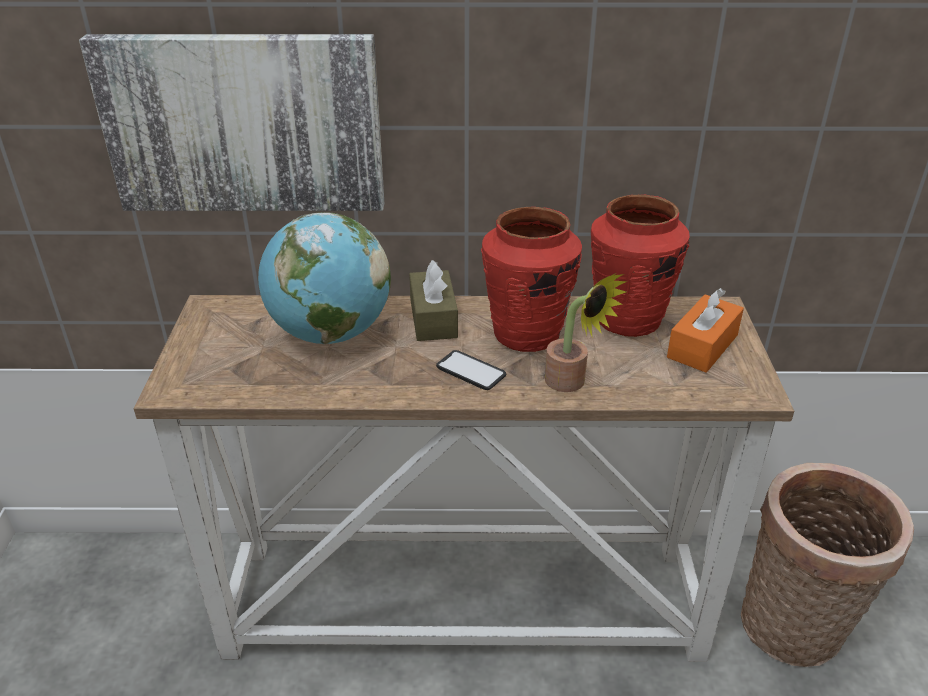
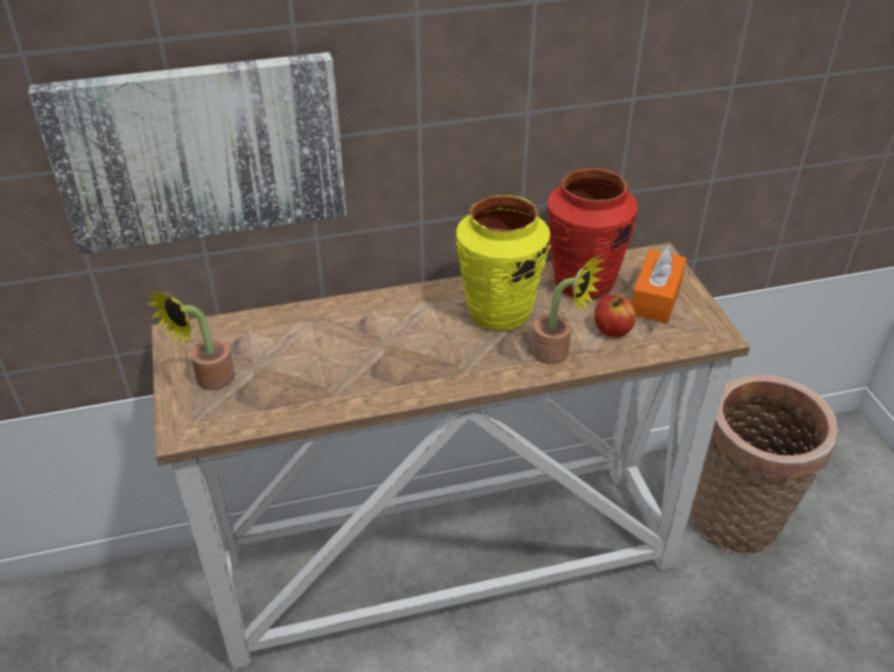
camera: 15 degrees left, 5 degrees up
(215, 351) = (209, 381): none -> potted plant
(330, 333) = (314, 343): globe -> none
(433, 318) = (406, 310): brown tissue box -> none
(471, 371) = (463, 358): phone -> none
(527, 334) = (499, 312): red vase -> yellow vase
(641, 369) = (612, 329): none -> apple

